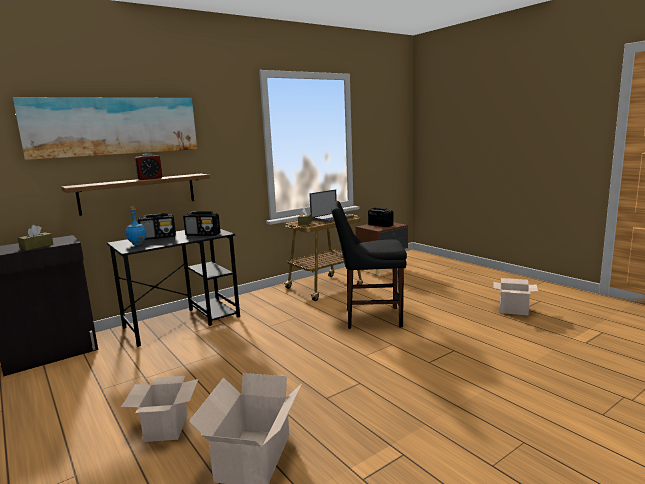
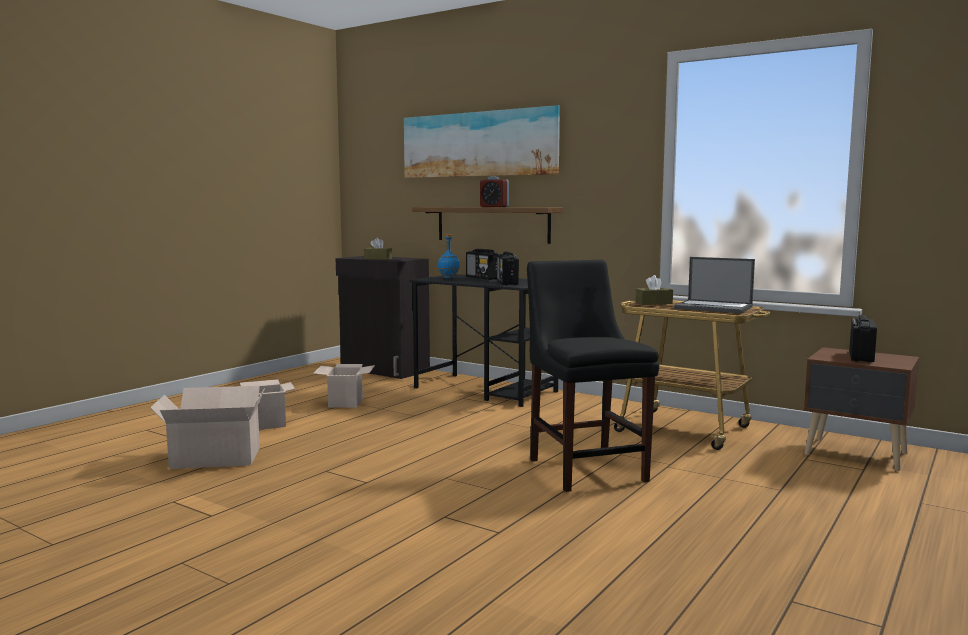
camera: 70 degrees right, 5 degrees down
(512, 310) = (761, 587): cardboard box -> cardboard box (345, 402)

